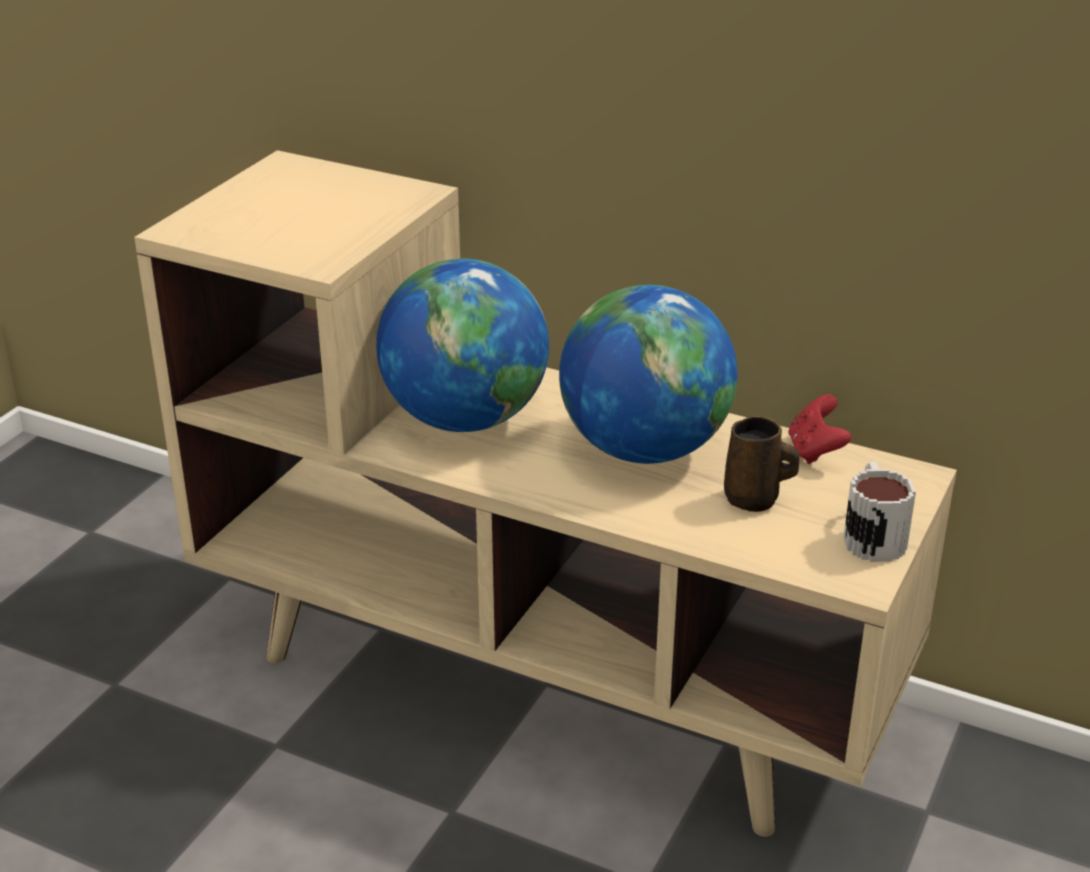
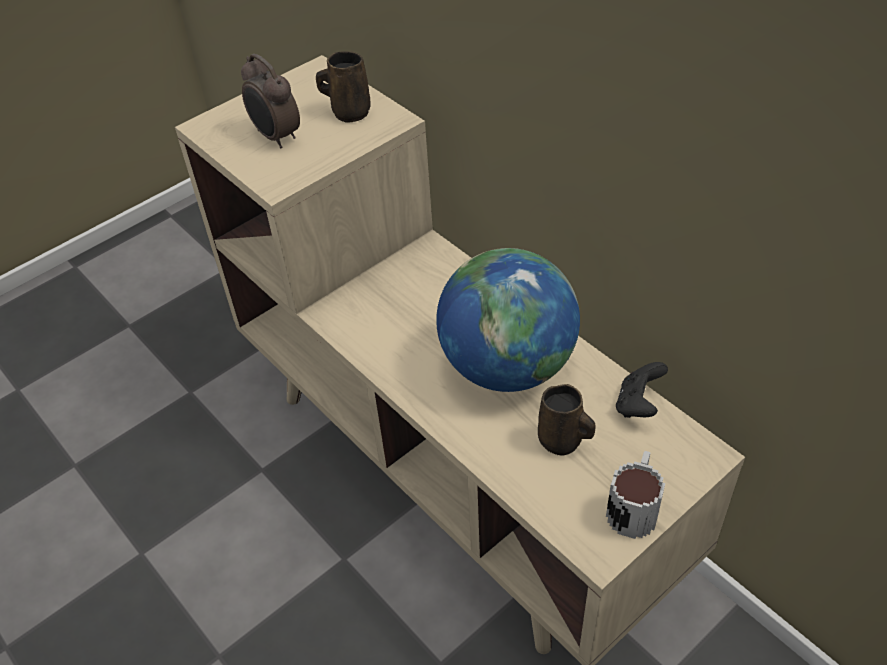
camera: 25 degrees right, 15 degrees up
(282, 226) = (276, 137): none -> alarm clock
(358, 193) = (349, 112): none -> brown mug
(465, 419) = (395, 301): globe -> none
(815, 451) = (638, 404): red game controller -> black game controller

